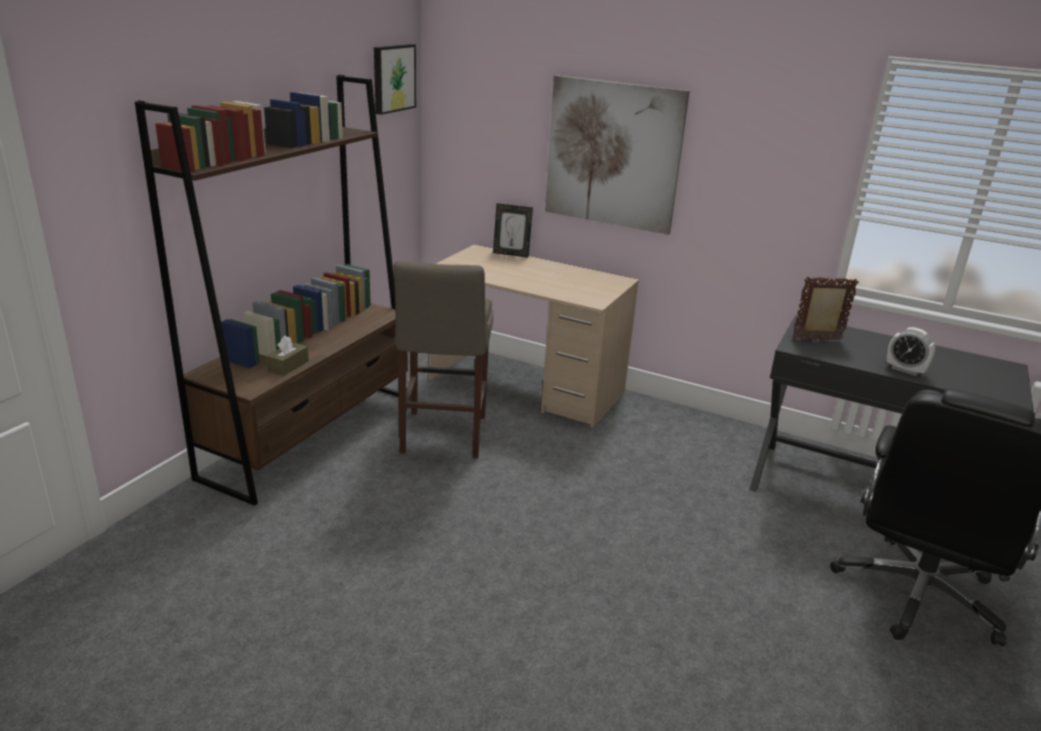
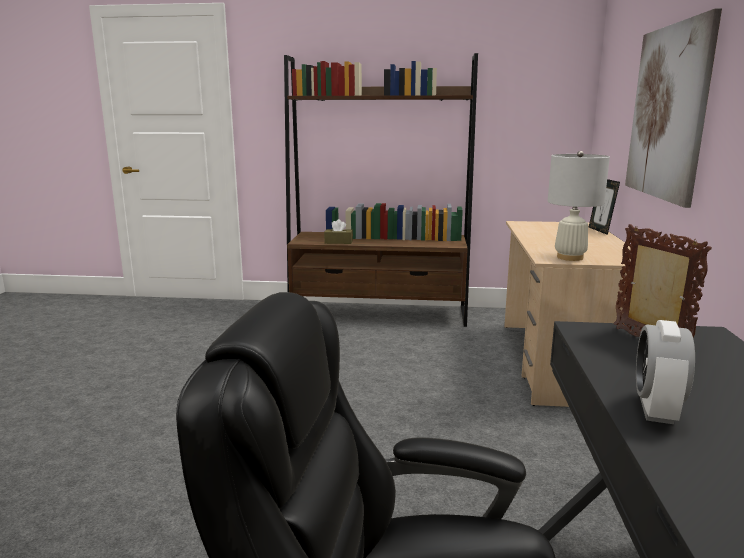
camera: 70 degrees right, 10 degrees down
(393, 78) = (552, 65): picture -> none
(442, 437) = (426, 349): beige stool -> none
(594, 294) = (570, 257): none -> white table lamp

